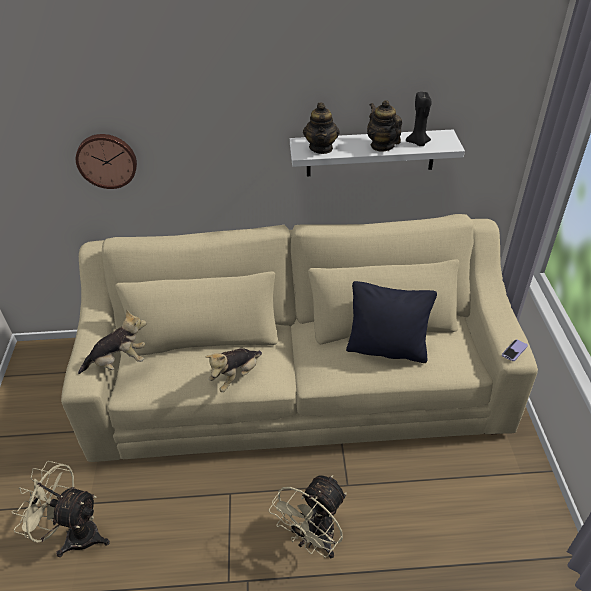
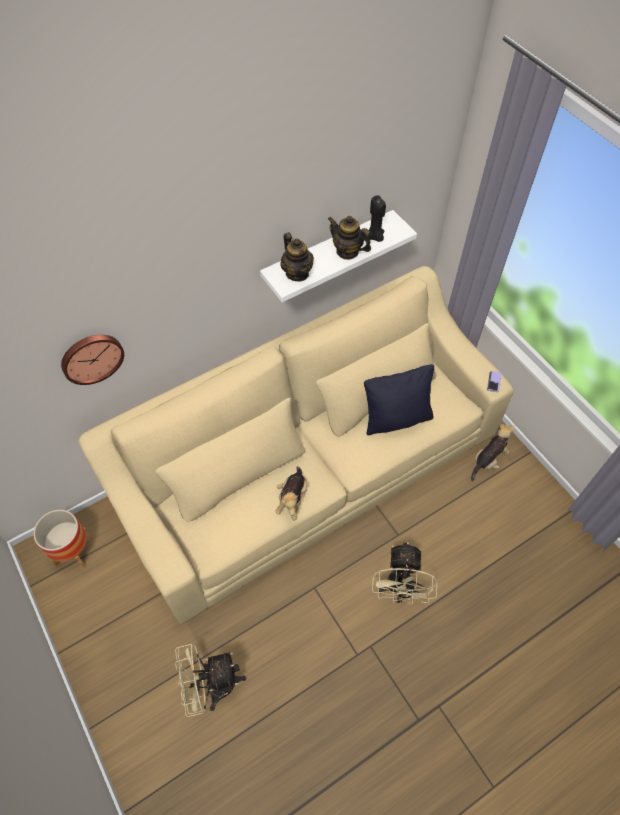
camera: 30 degrees left, 15 degrees up
(55, 365) = (74, 551): none -> planter
(119, 362) = (192, 536): plush toy -> plush toy (488, 460)

